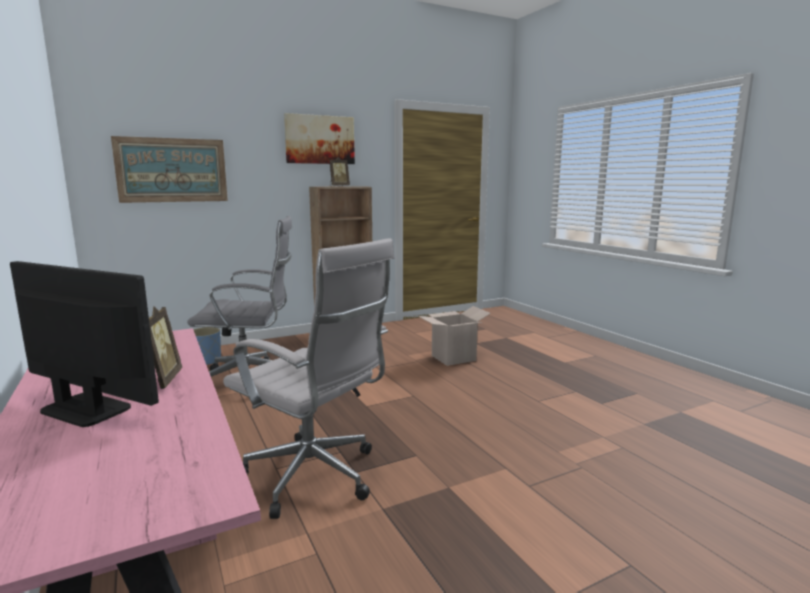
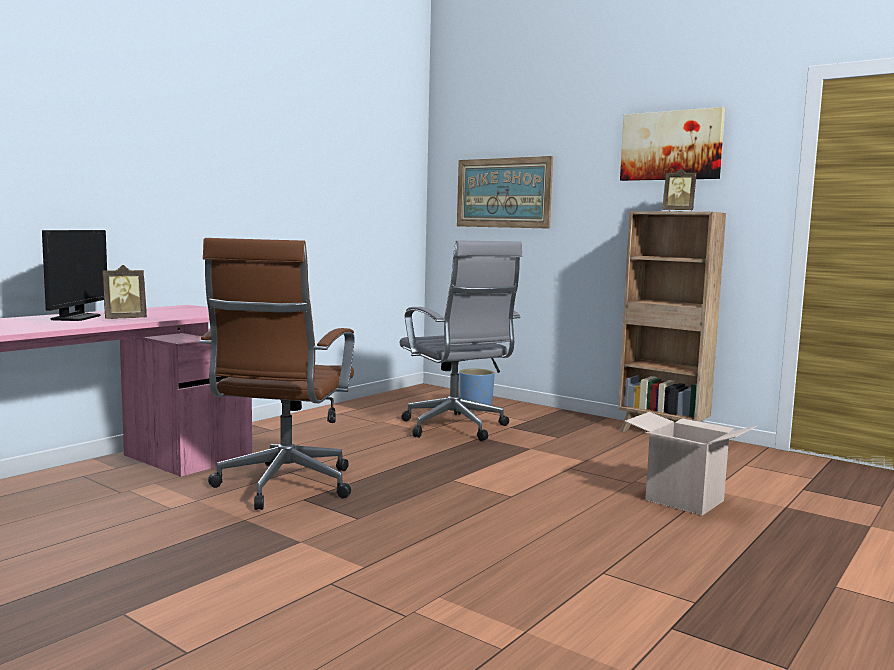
camera: 65 degrees right, 5 degrees down
(315, 478) = (283, 487): white office chair -> brown office chair

